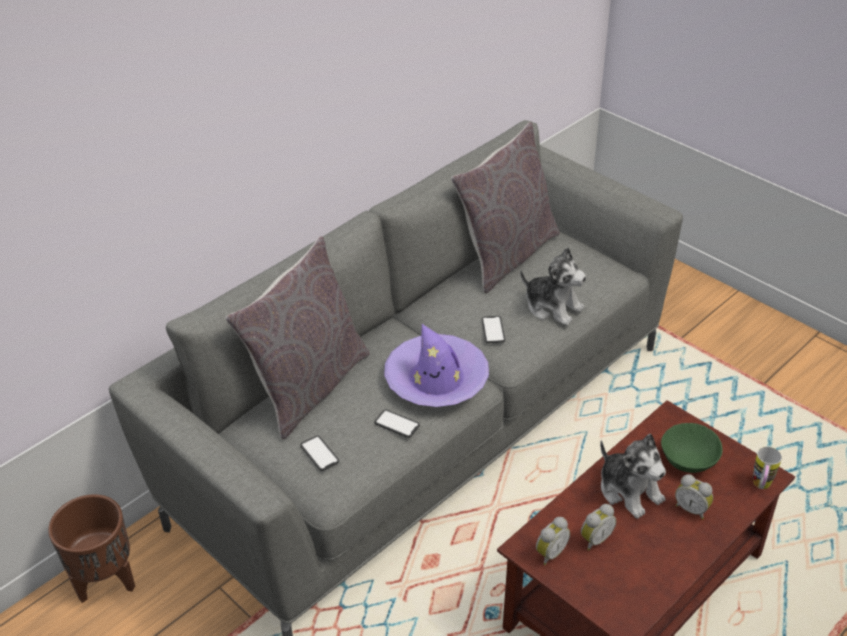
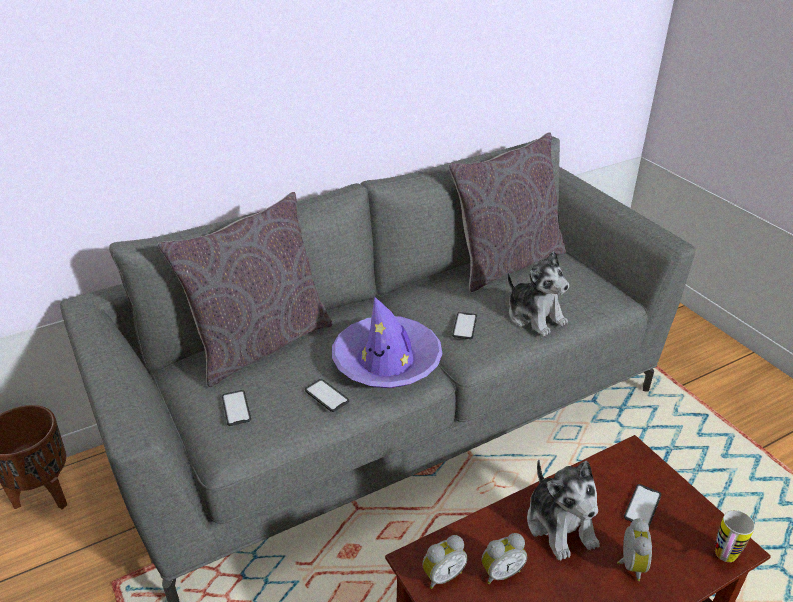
camera: 15 degrees right, 5 degrees down
(689, 460) = (642, 506): green bowl -> phone
(691, 509) = (629, 564): alarm clock -> alarm clock turned 135 degrees counterclockwise

